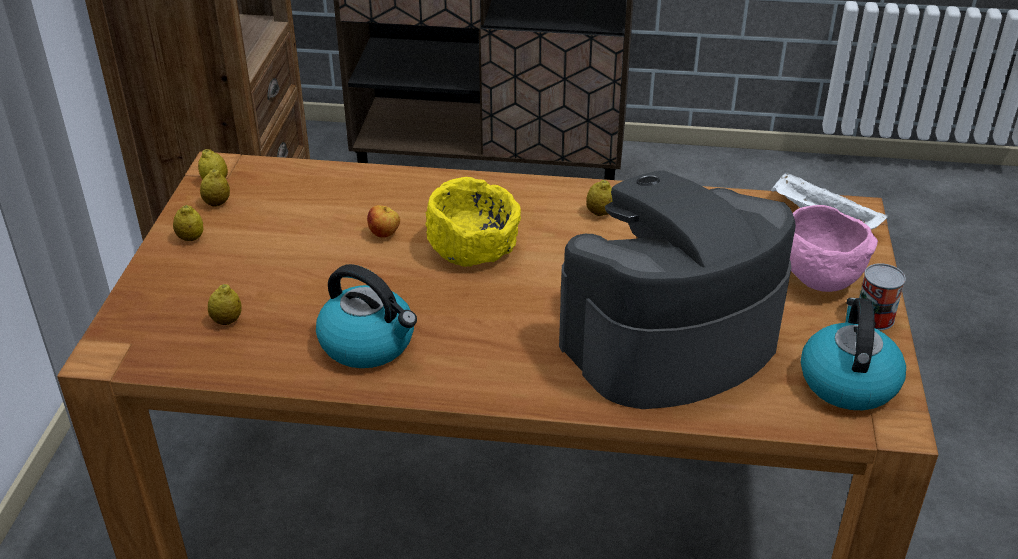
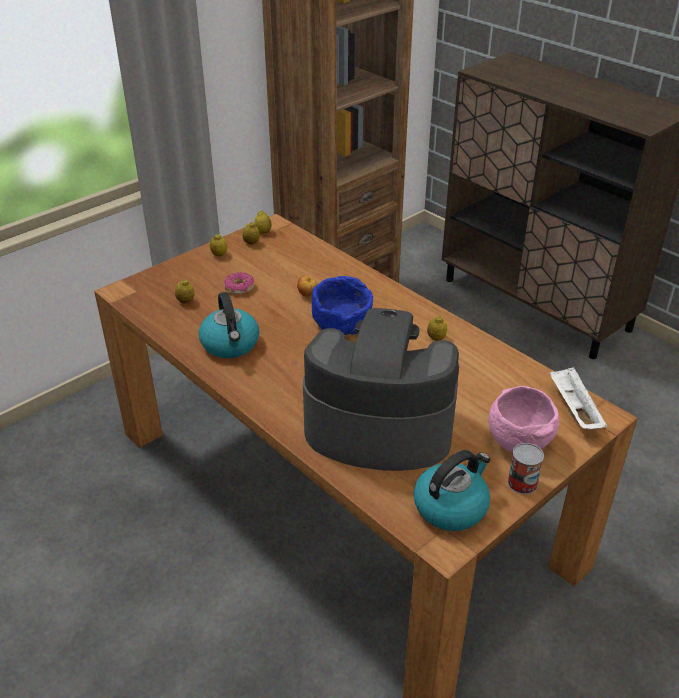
camera: 40 degrees right, 0 degrees up
(280, 268) = (239, 288): none -> donut
(473, 247) = (342, 323): yellow bowl -> blue bowl

